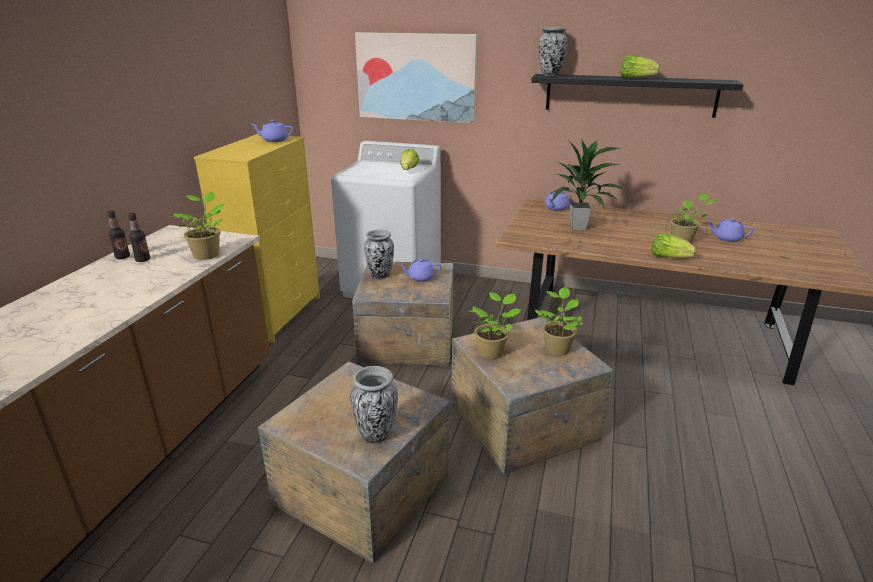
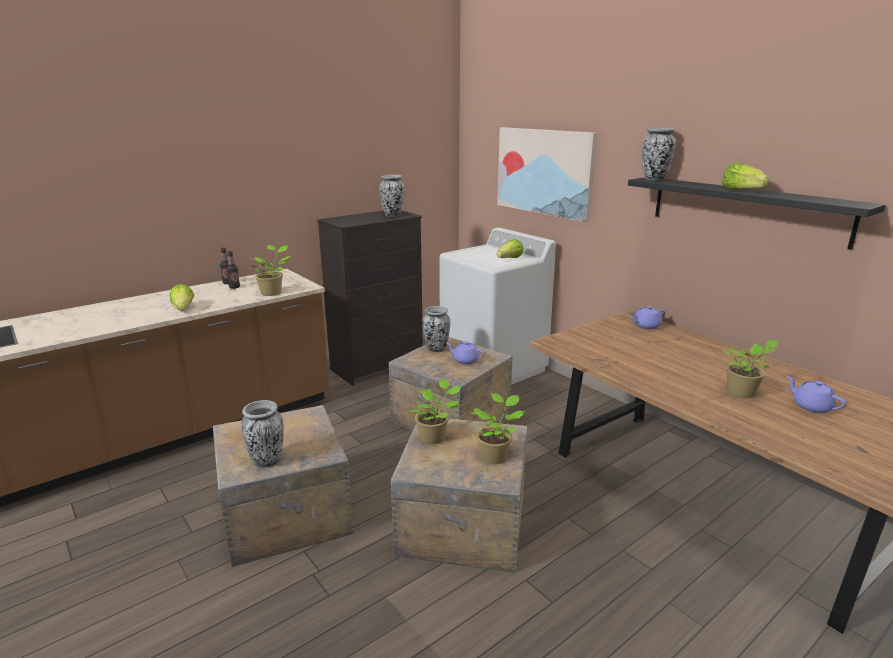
camera: 35 degrees right, 5 degrees down
(274, 140) = (393, 215): purple teapot -> vase
(278, 315) = (378, 366): yellow dresser -> black dresser
(579, 228) = (637, 349): potted plant -> none
(669, 257) = (691, 403): lettuce -> lettuce (183, 309)

